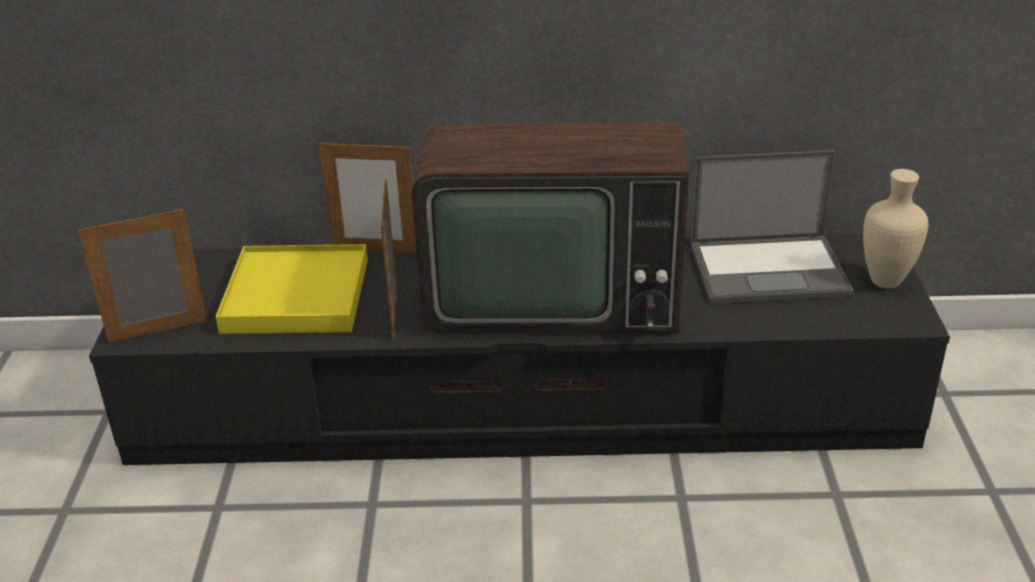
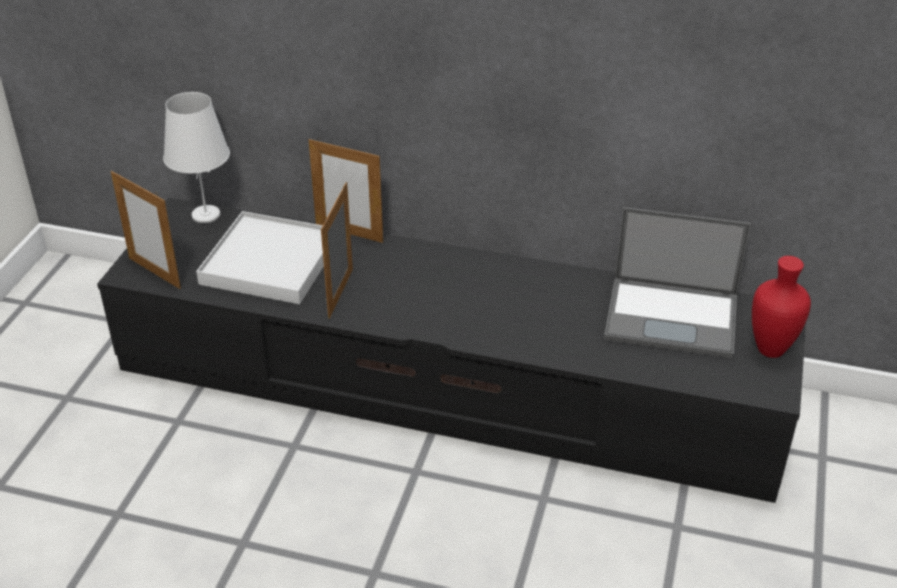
camera: 15 degrees right, 5 degrees up
(158, 331) = (154, 273): picture frame -> picture frame turned 135 degrees counterclockwise
(196, 260) = (206, 214): none -> white table lamp
(297, 295) = (271, 262): yellow tray -> white tray
(548, 295) = (471, 303): television -> none
(886, 280) = (771, 349): beige vase -> red vase

